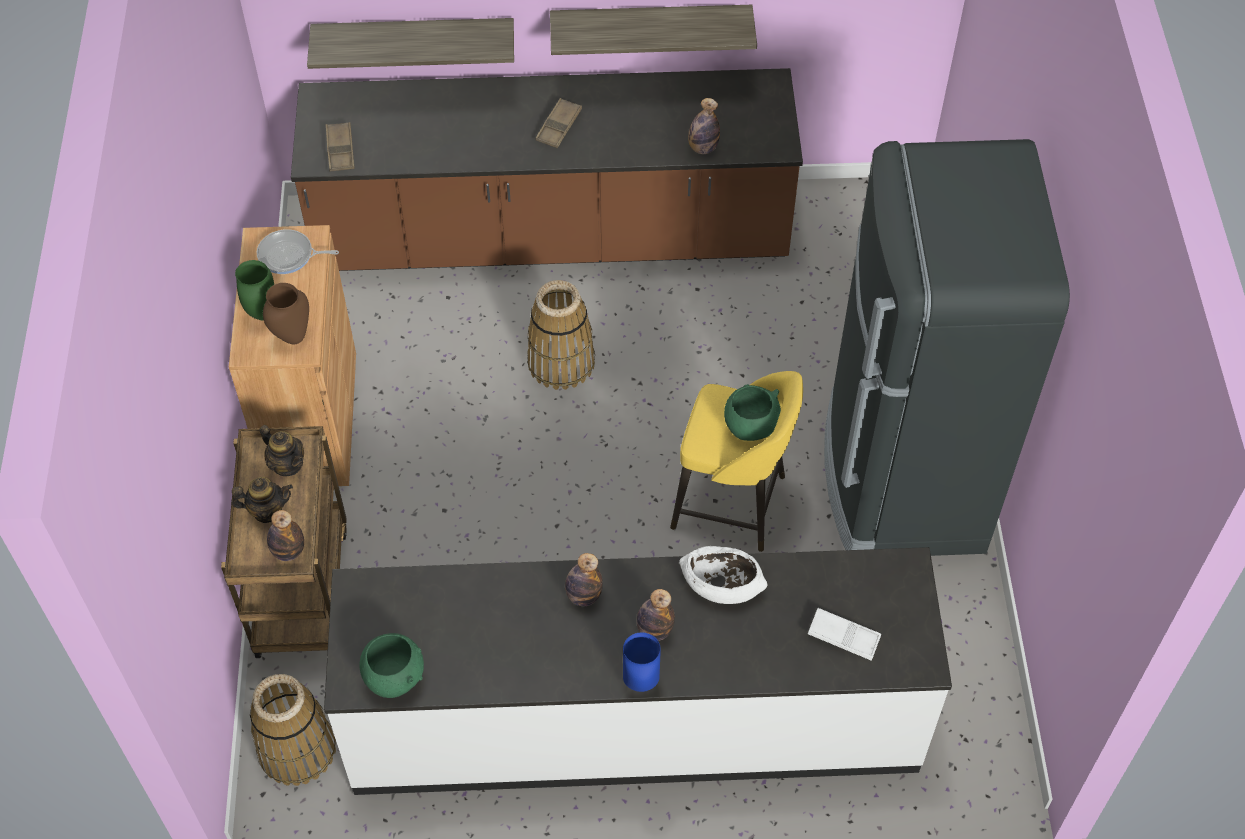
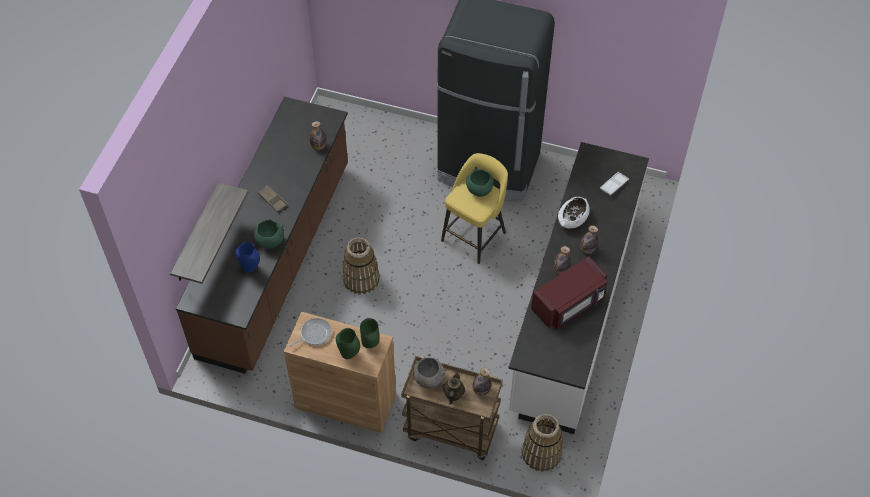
camera: 70 degrees left, 0 degrees up
(287, 465) = (428, 379): teapot -> grey bowl
(289, 255) = (314, 334): frying pan -> frying pan turned 150 degrees counterclockwise
(293, 338) = (371, 344): brown vase -> green vase
(340, 150) = (238, 300): brown tray -> none
(394, 678) = (577, 355): green bowl -> green bowl (270, 241)
(508, 632) = (569, 304): none -> red microwave
(639, 682) = (611, 263): blue vase -> blue vase (250, 268)
(650, 25) = (248, 130): shelf -> none

